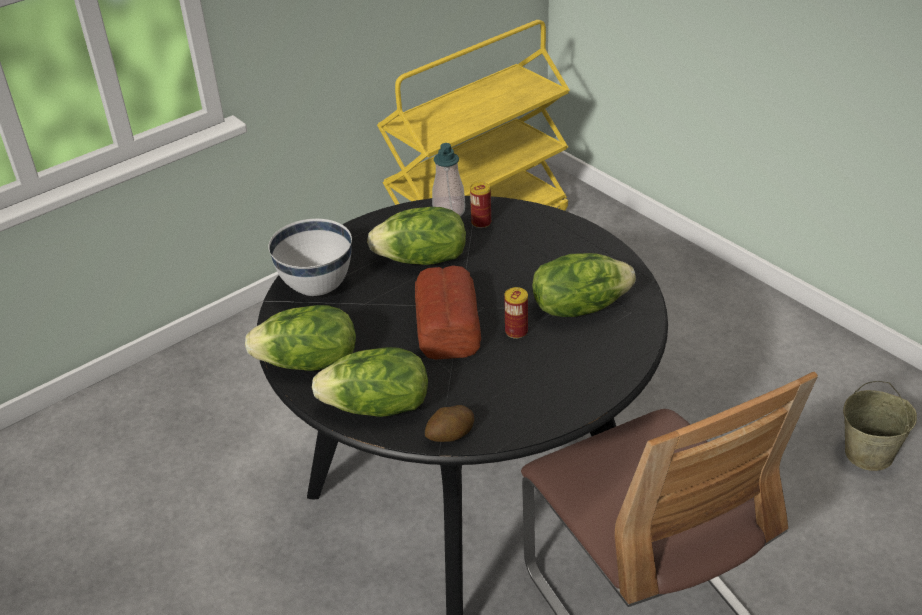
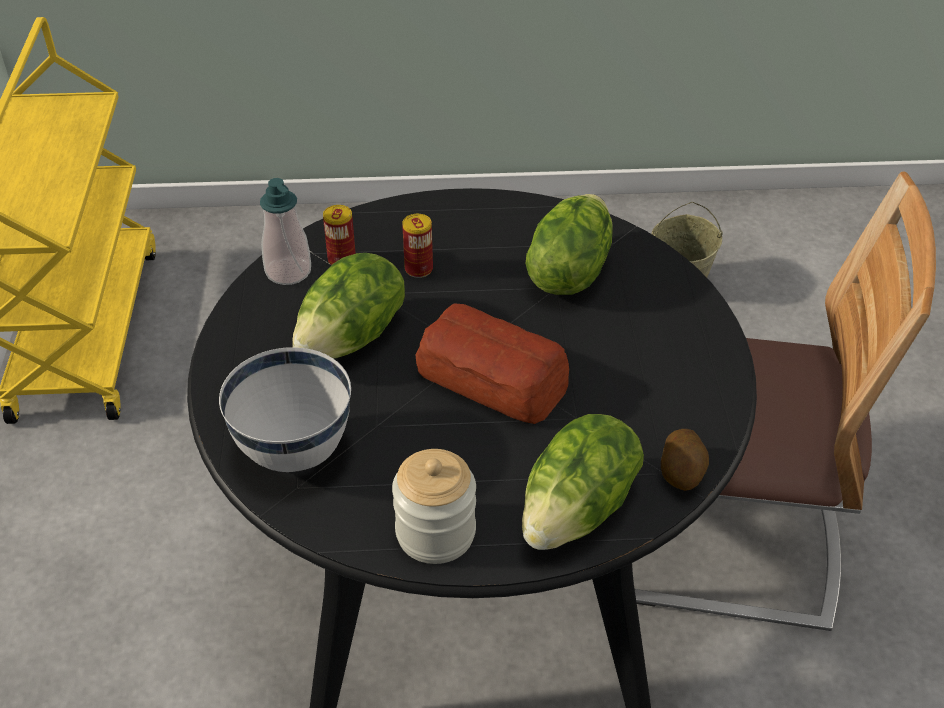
camera: 55 degrees left, 5 degrees up
(308, 363) = (435, 533): lettuce -> jar
(516, 331) = (561, 335): can -> can (418, 269)

